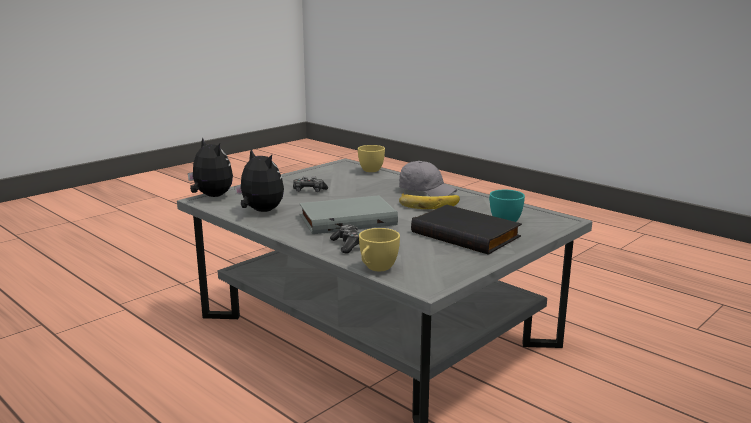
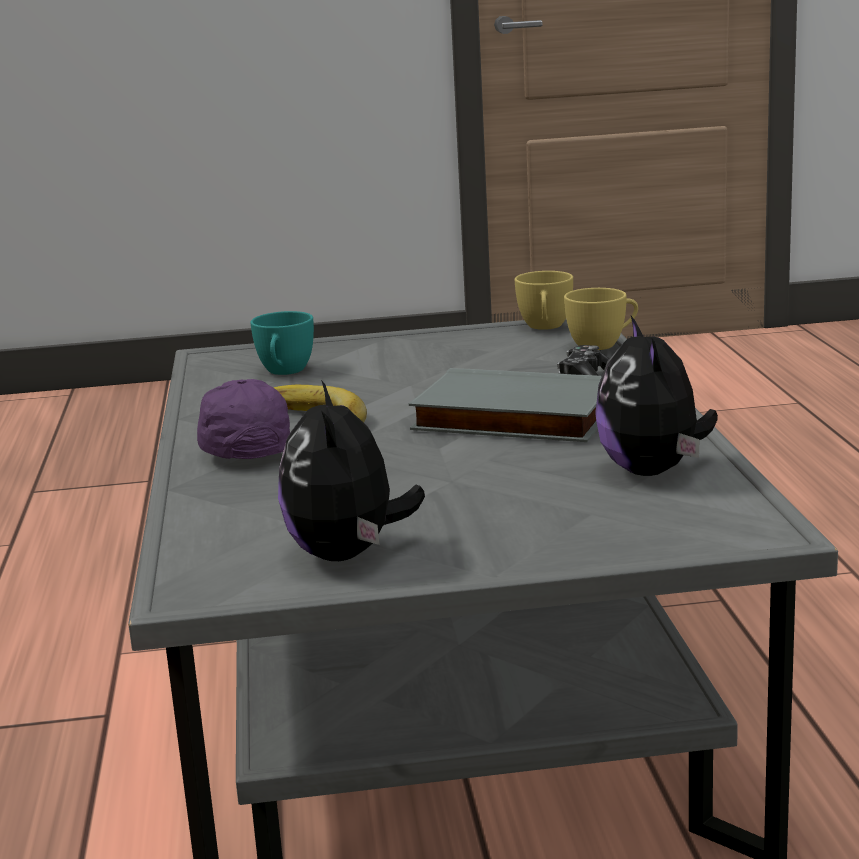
camera: 140 degrees left, 0 degrees up
(211, 196) = (732, 544): plush toy -> plush toy (348, 554)
(309, 191) = (470, 504): game controller -> none
(369, 169) = (195, 540): yellow cup -> yellow cup (545, 327)
(426, 191) = (242, 447): grey cap -> purple cap
(467, 234) = (385, 364): black book -> none

